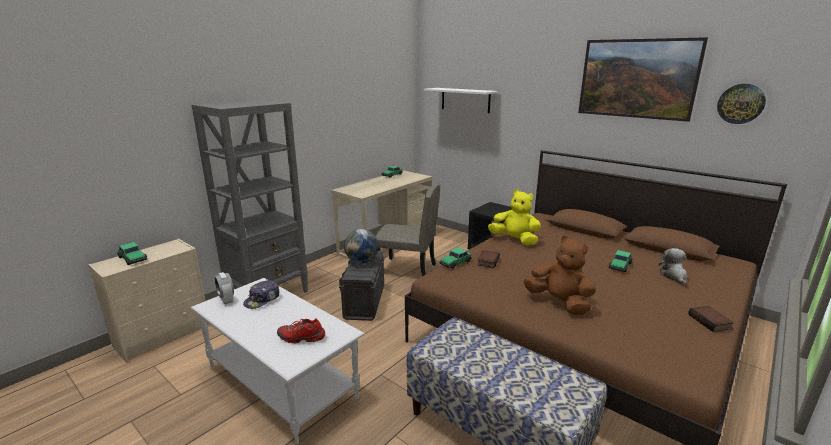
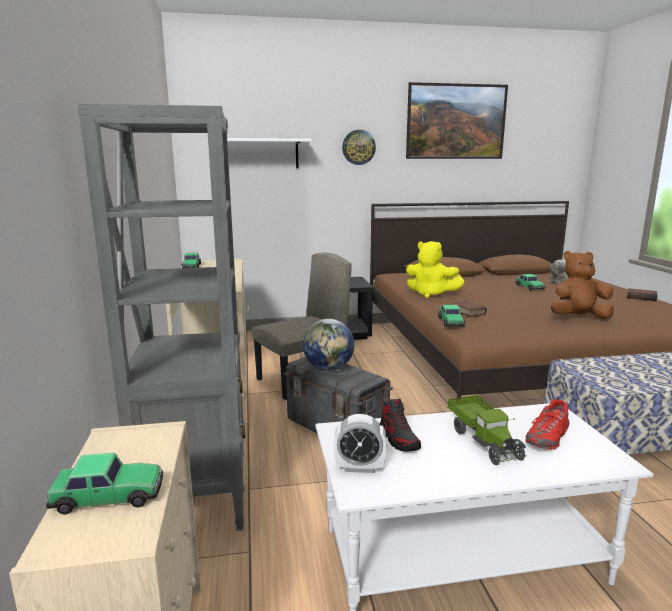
camera: 50 degrees left, 5 degrees down
(262, 300) = (399, 439): cap -> shoe
(281, 321) = (484, 441): none -> toy truck
(514, 240) = (431, 294): yellow plush toy -> yellow plush toy turned 135 degrees counterclockwise
(740, 104) = (533, 141): wall clock -> wall clock (358, 147)

